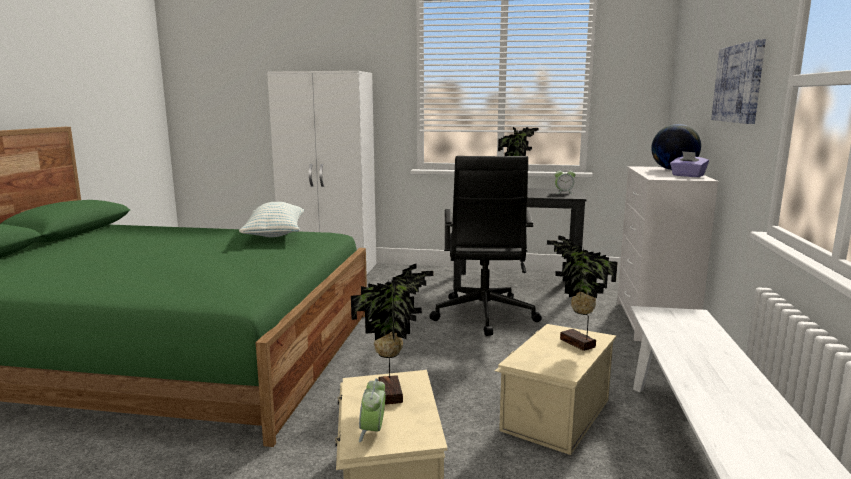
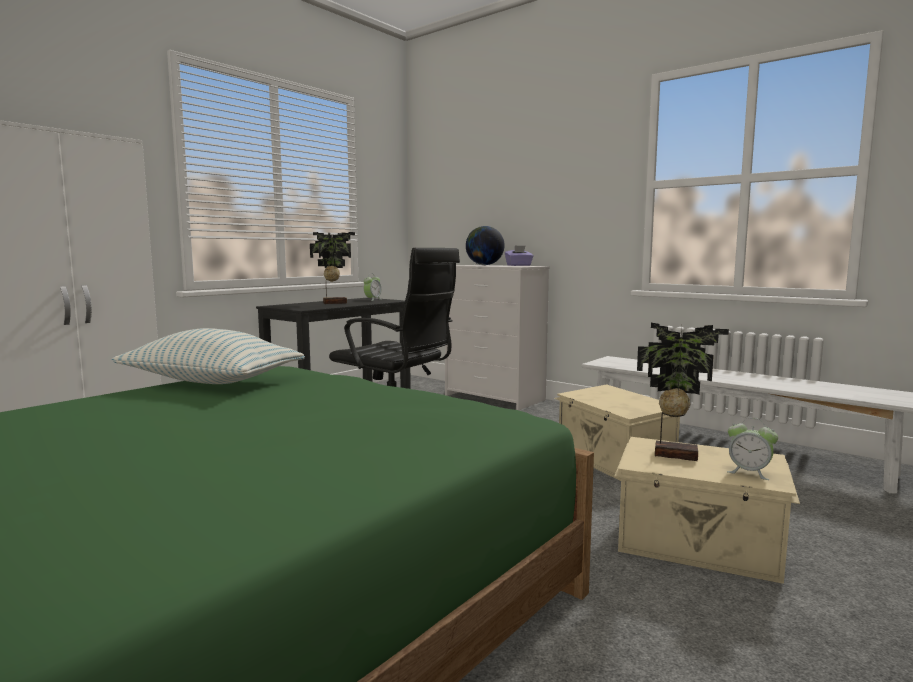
camera: 60 degrees left, 5 degrees down
(576, 344) = (614, 394): potted plant -> none
(738, 83) = (561, 190): picture -> none

